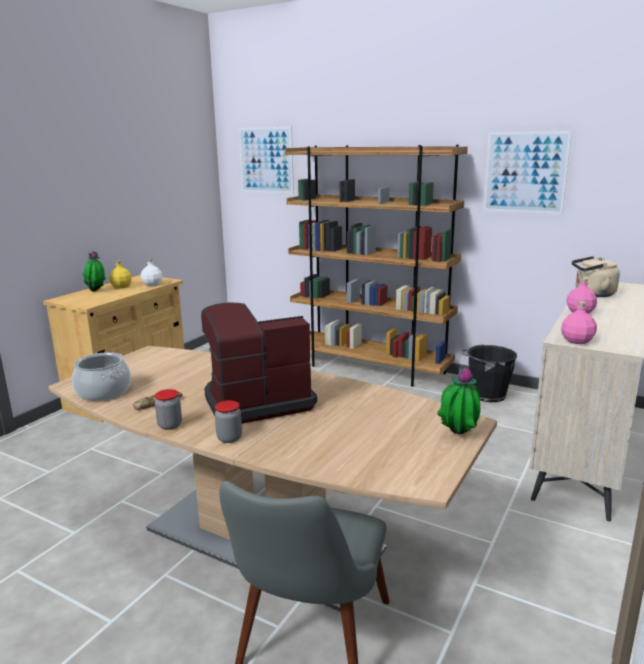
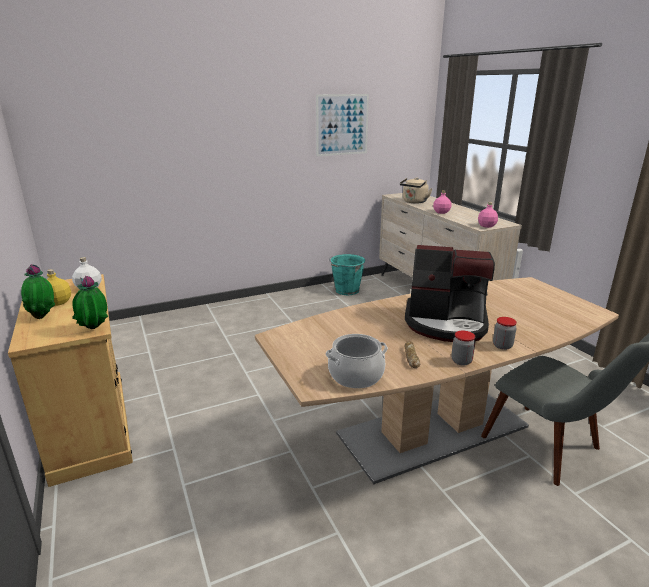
camera: 55 degrees left, 5 degrees up
(256, 402) = (446, 323): coffee machine -> coffee machine turned 90 degrees counterclockwise
(266, 160) = (89, 124): picture -> none
(370, 368) = (250, 305): brown bookcase -> none
(457, 436) = (545, 289): potted plant -> potted plant (94, 330)
(486, 395) = (346, 291): black bucket -> turquoise bucket

